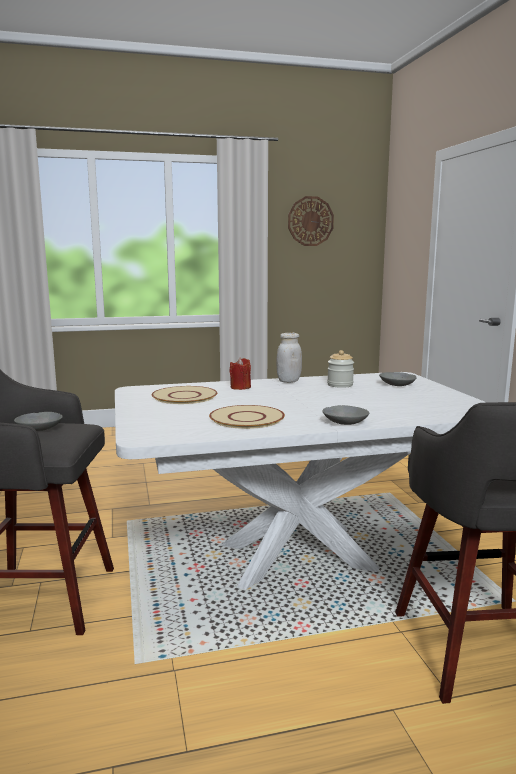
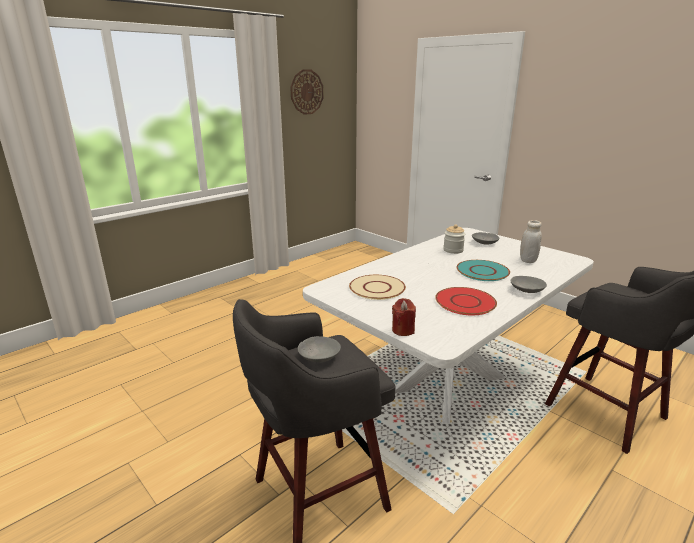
camera: 30 degrees left, 10 degrees up
(240, 387) = (396, 268): red candle -> red candle (403, 330)
(246, 418) = (465, 302): beige plate -> red plate
(288, 381) = (413, 253): white jar -> white jar (528, 260)
(330, 402) = (482, 271): none -> turquoise plate

